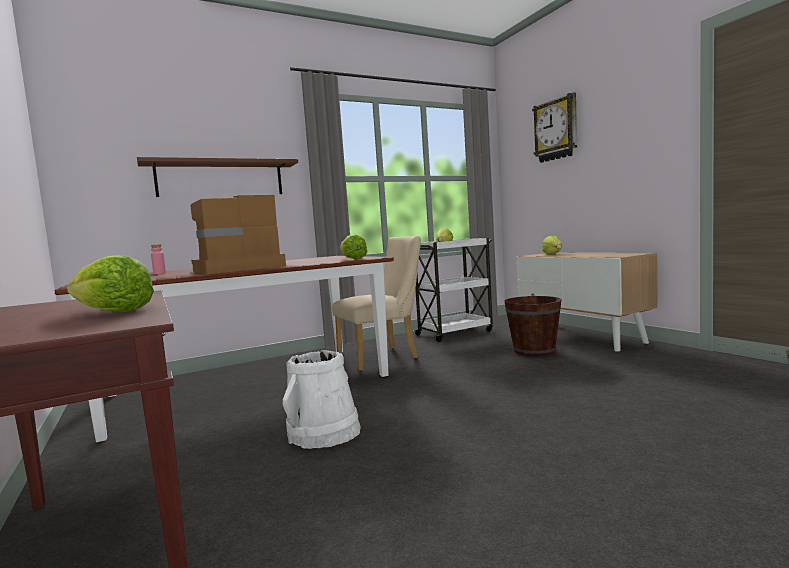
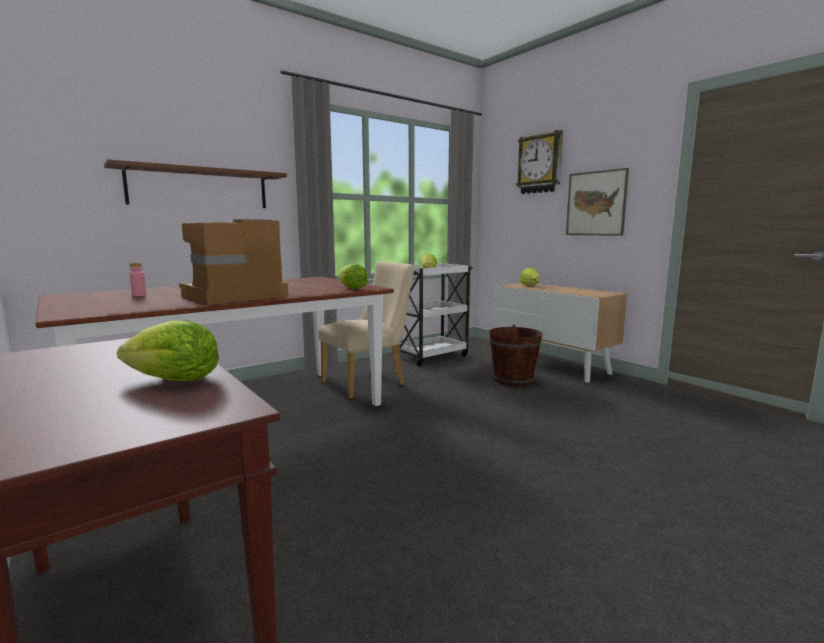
camera: 10 degrees left, 5 degrees up
(324, 433) = (337, 473): white bucket -> none
(615, 162) = (595, 203): none -> picture

